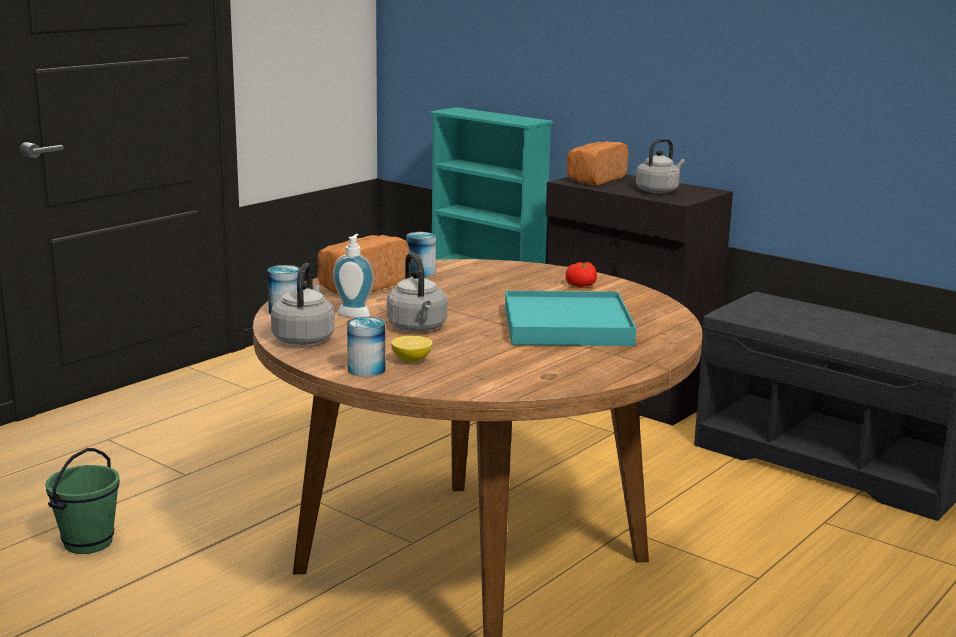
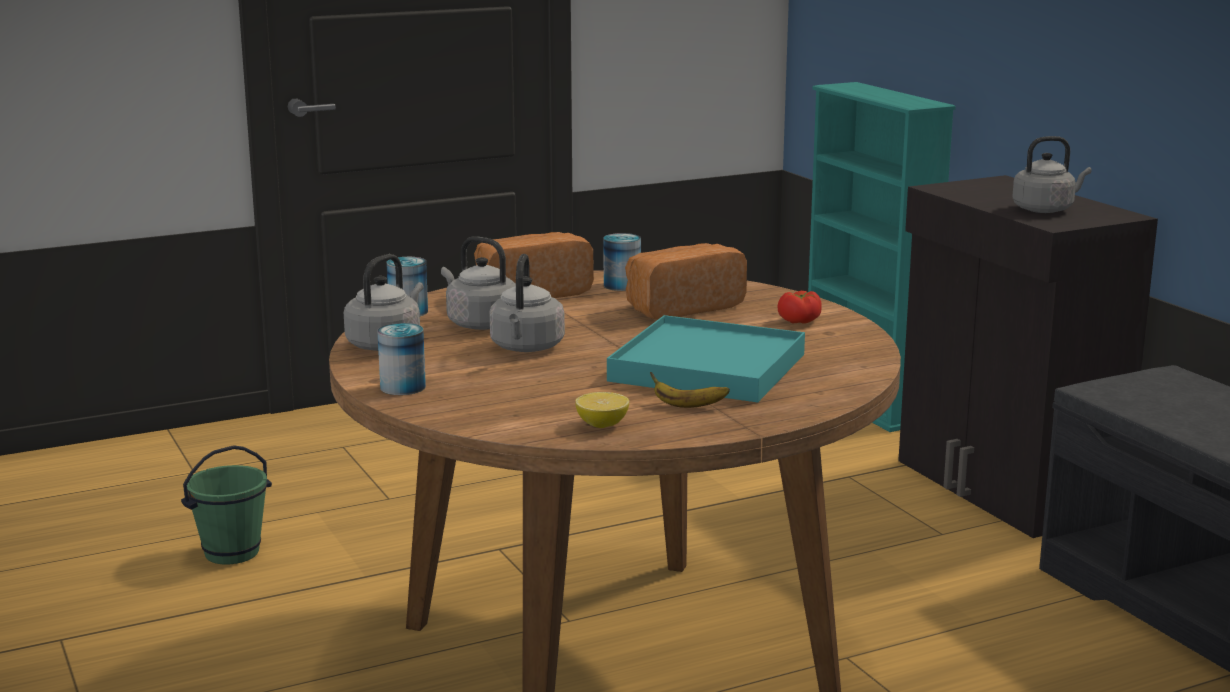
camera: 25 degrees right, 0 degrees up
(355, 314) = (479, 323): soap dispenser -> grey kettle
(411, 360) = (467, 383): lemon -> lemon (602, 425)
(592, 355) = (687, 406): none -> banana
(594, 179) = (978, 188): bread -> bread (681, 307)

